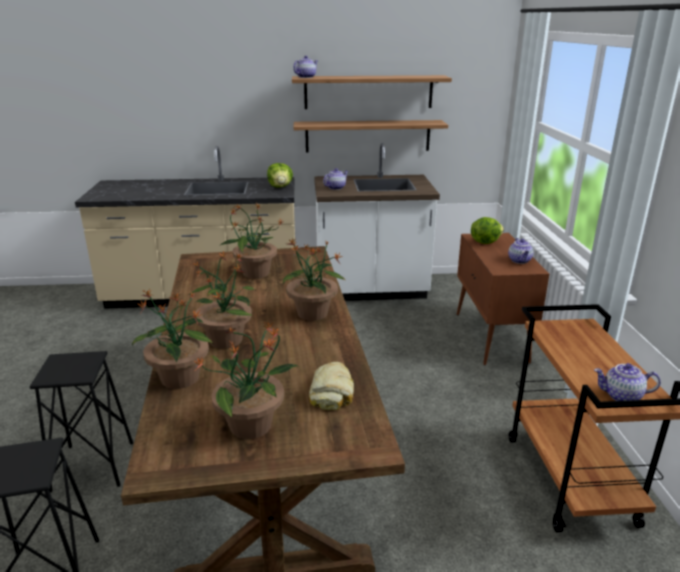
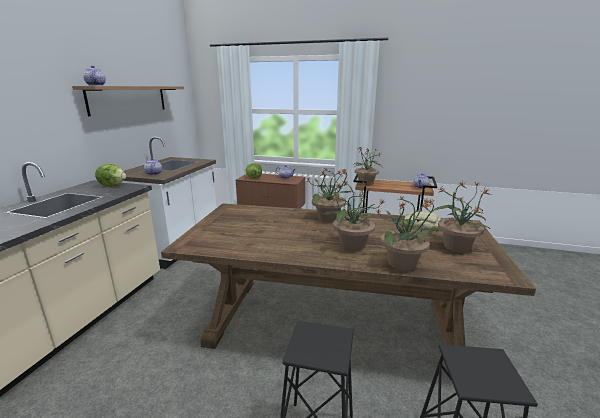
camera: 70 degrees left, 5 degrees down
(255, 273) = (246, 227): potted plant -> potted plant (365, 183)
(367, 136) = (135, 134): shelf -> none

